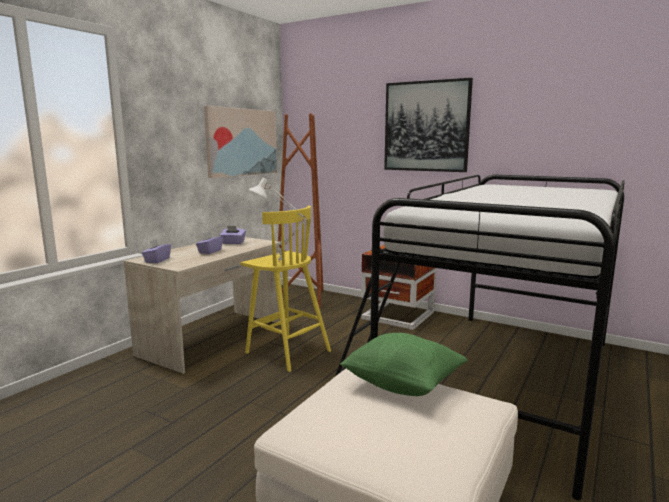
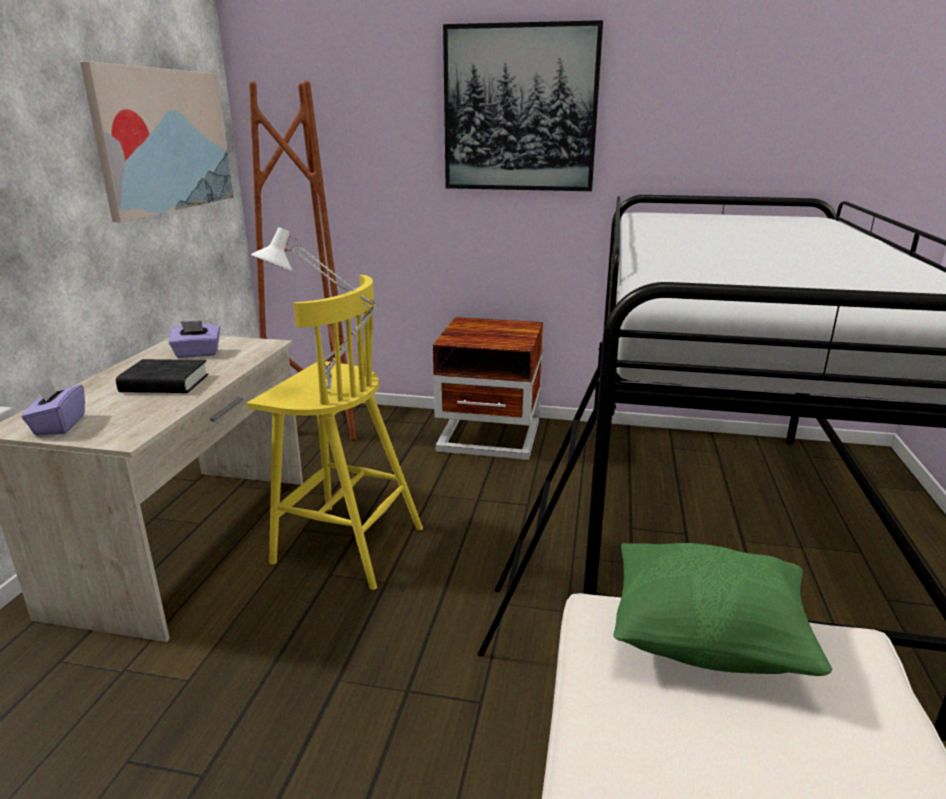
camera: 20 degrees left, 10 degrees up
(209, 251) = (164, 383): purple tissue box -> black book

